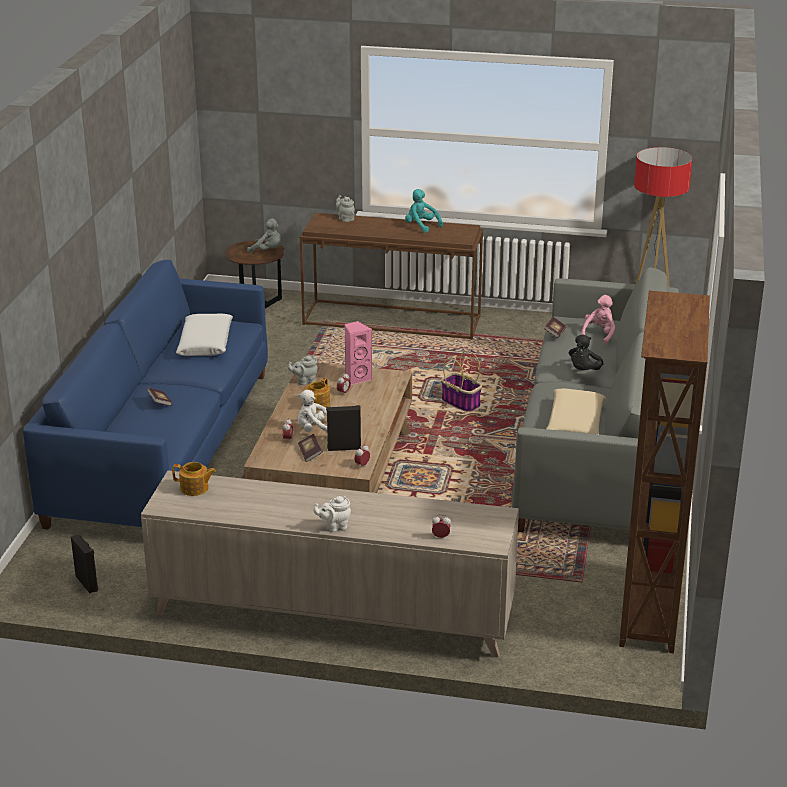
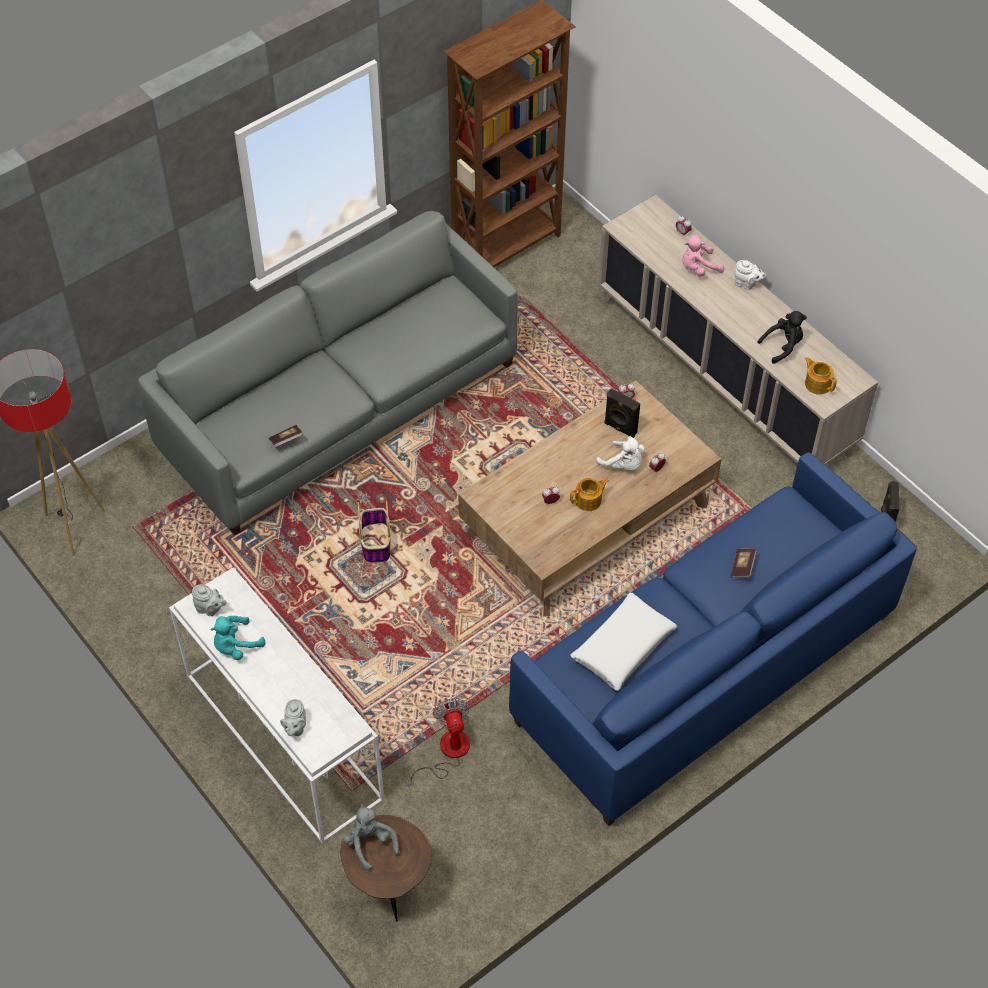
camera: 140 degrees left, 25 degrees up
(289, 351) = (447, 753): none -> fan
(304, 381) = (569, 542): grey teapot -> grey teapot (210, 609)
(310, 453) = (654, 439): book -> none
(357, 378) = (517, 515): pink speaker -> none
(393, 320) = (281, 737): brown console table -> white console table
(421, 226) = (236, 646): turquoise plush toy -> turquoise plush toy turned 60 degrees clockwise
(574, 424) = (424, 319): beige pillow -> none
(584, 371) = (335, 371): black plush toy -> black plush toy (783, 346)
(599, 335) = (254, 410): pink plush toy -> pink plush toy (698, 268)

